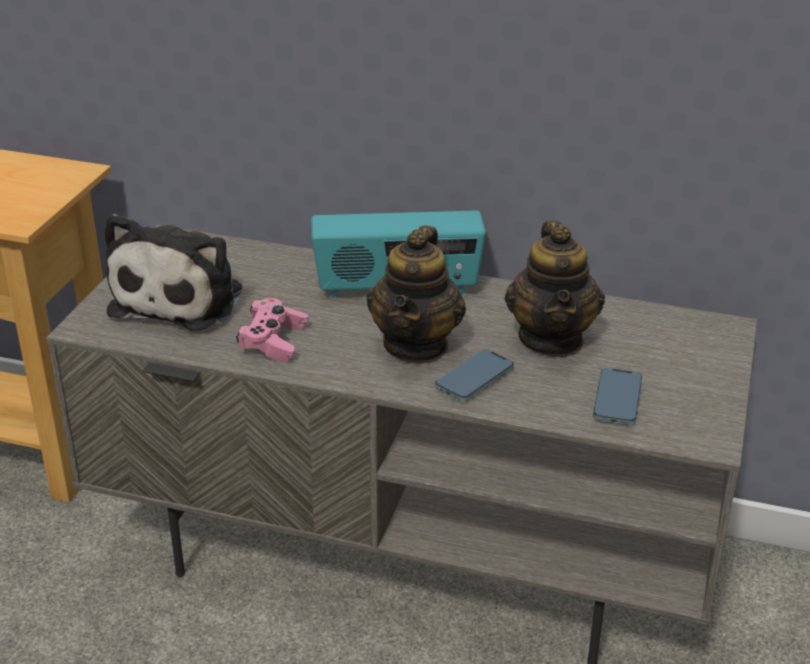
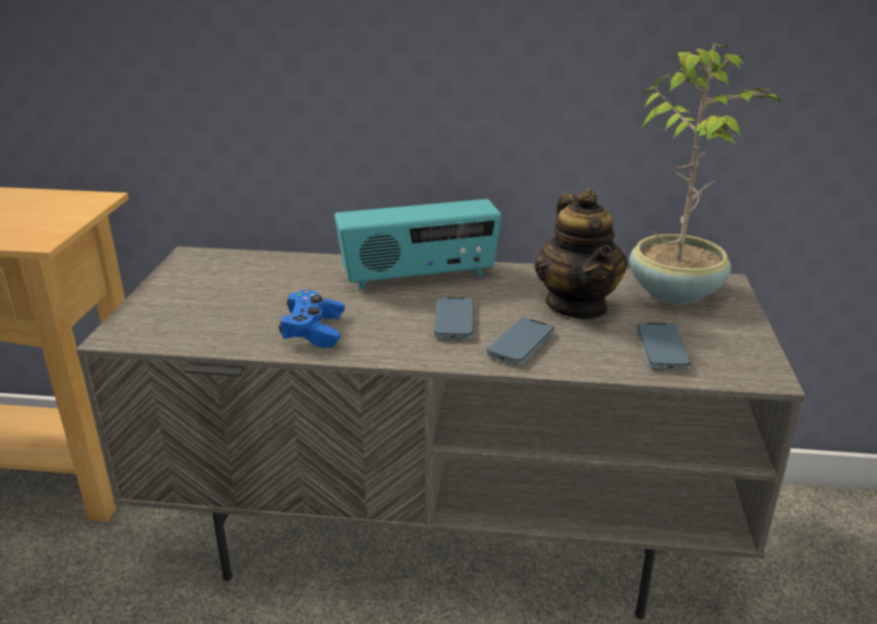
camera: 10 degrees left, 5 degrees down
(182, 298) = (213, 302): plush toy -> none
(273, 341) = (314, 331): pink game controller -> blue game controller
(416, 345) = (454, 321): teapot -> phone
(667, 333) = (676, 291): none -> potted plant

